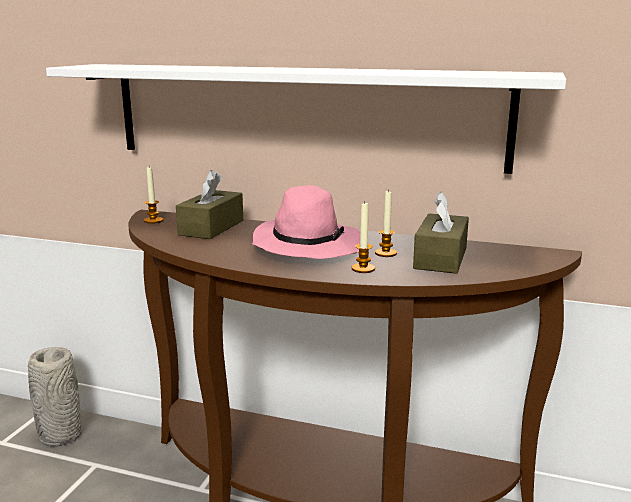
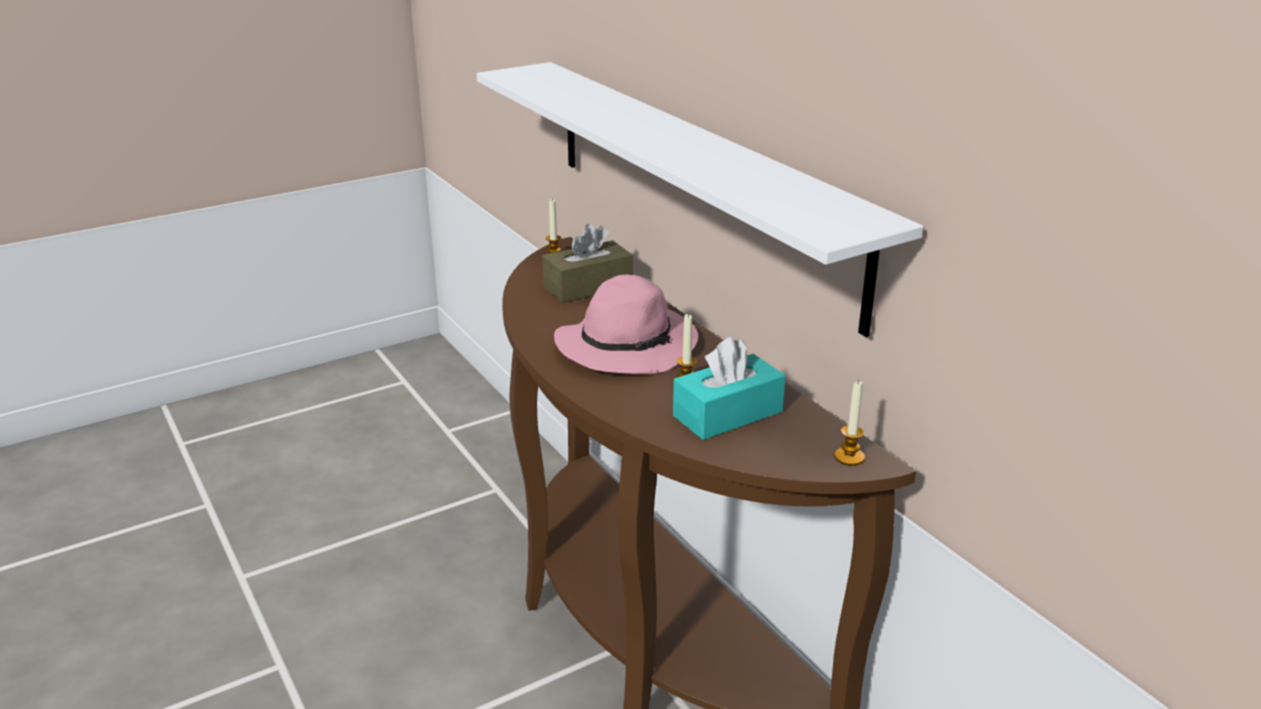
camera: 40 degrees right, 10 degrees up
(60, 436) = (494, 446): grey vase -> none
(363, 269) = (626, 396): candle -> candle (849, 457)
(440, 258) = (727, 414): brown tissue box -> turquoise tissue box

